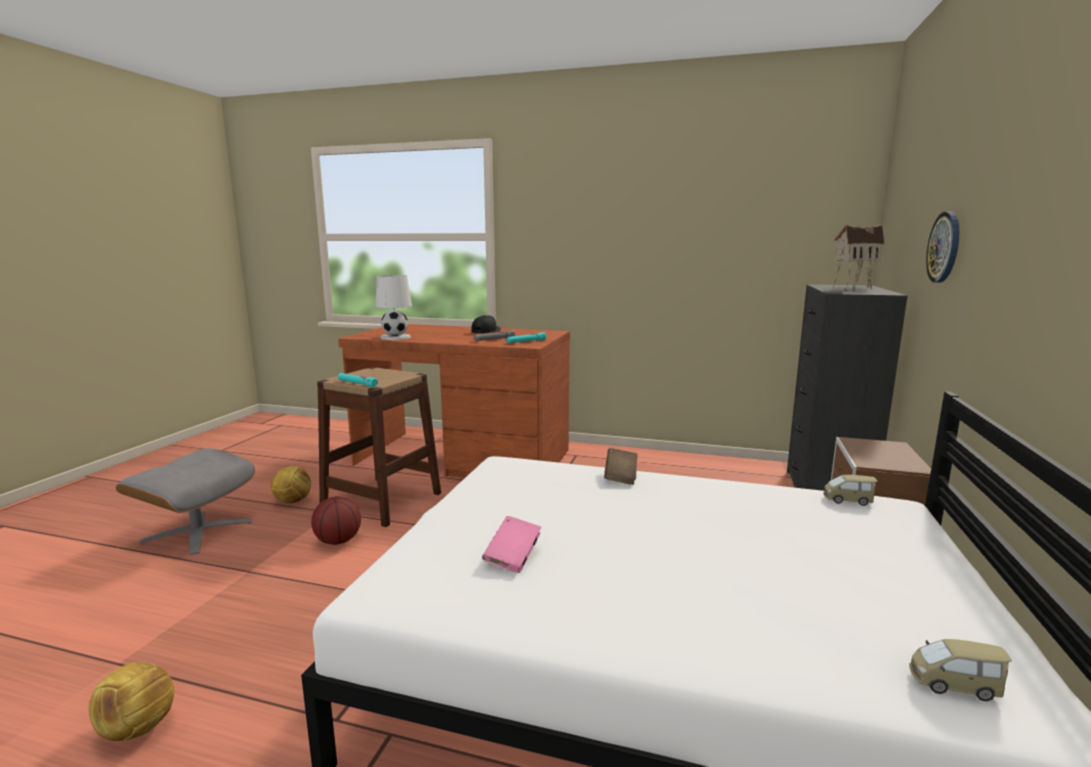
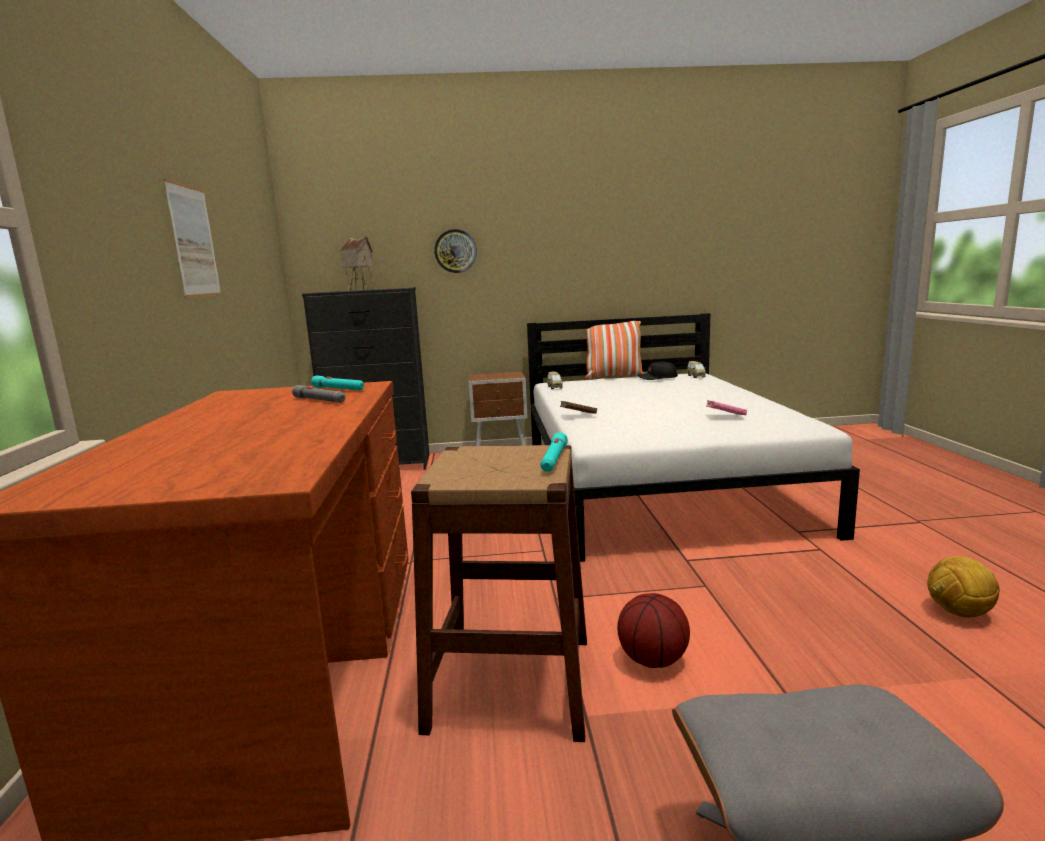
camera: 110 degrees left, 0 degrees up
(293, 501) = (586, 804): football -> none
(396, 337) = (294, 448): white table lamp -> none
(486, 331) = (216, 417): black cap -> black cap (657, 377)
(645, 237) = (194, 241): none -> picture
(977, 576) = (613, 377): none -> pillow

